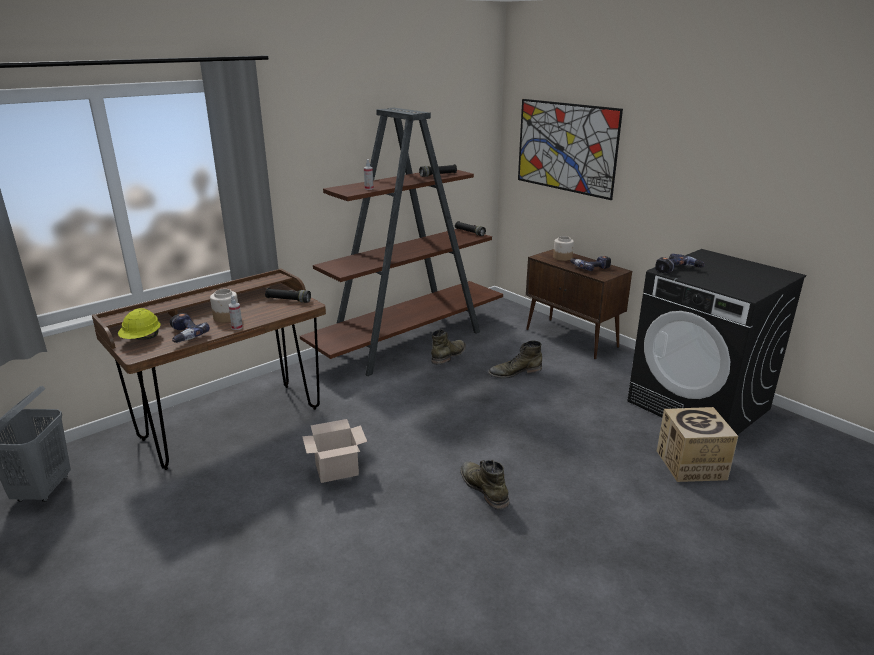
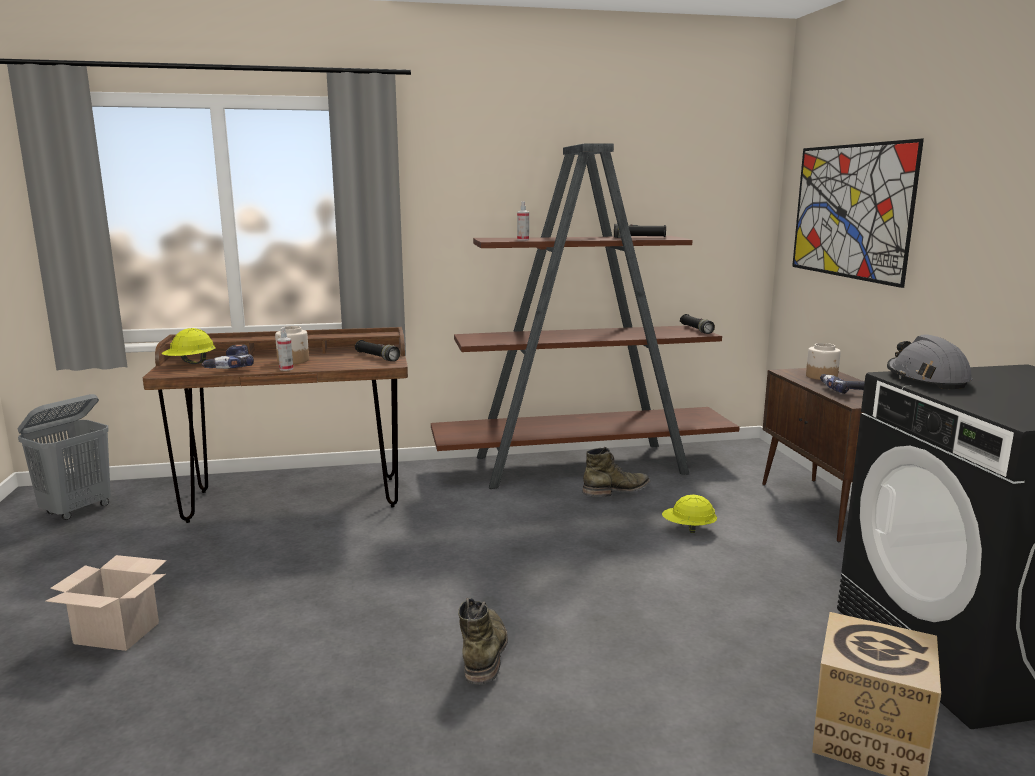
camera: 30 degrees right, 10 degrees down
(338, 469) = (341, 572): cardboard box -> cardboard box (119, 633)
(514, 372) = (688, 529): green boot -> yellow hard hat
(677, 270) = (926, 379): power drill -> grey hard hat

